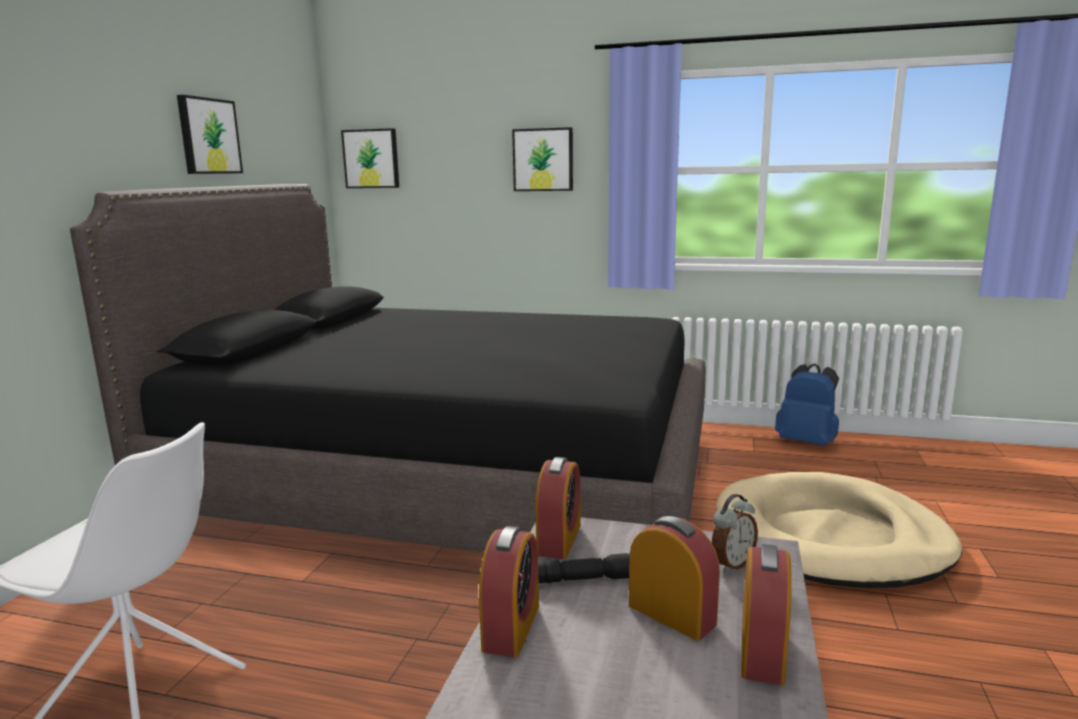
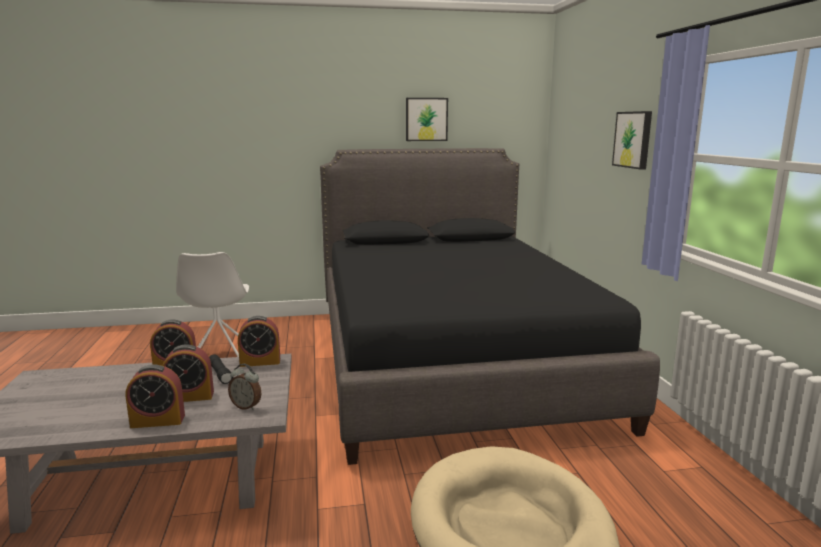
camera: 65 degrees right, 0 degrees up
(371, 159) = (561, 132): picture -> none
(671, 614) = (189, 397): alarm clock -> alarm clock turned 60 degrees clockwise
(807, 442) = (741, 504): blue backpack -> none

